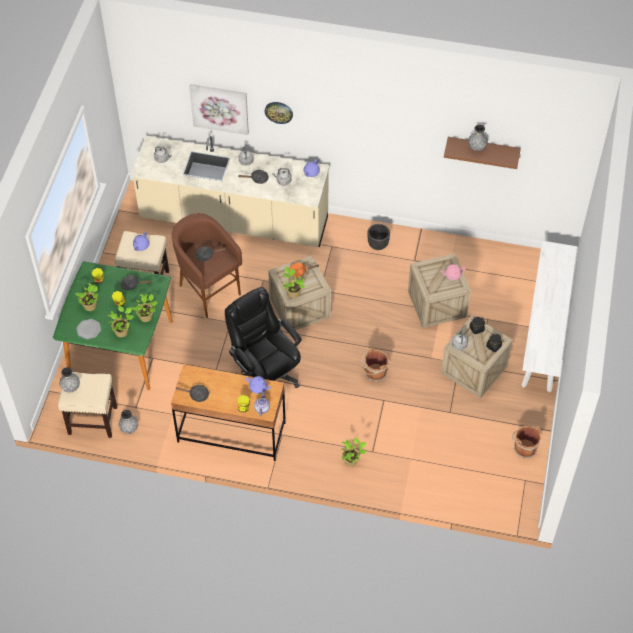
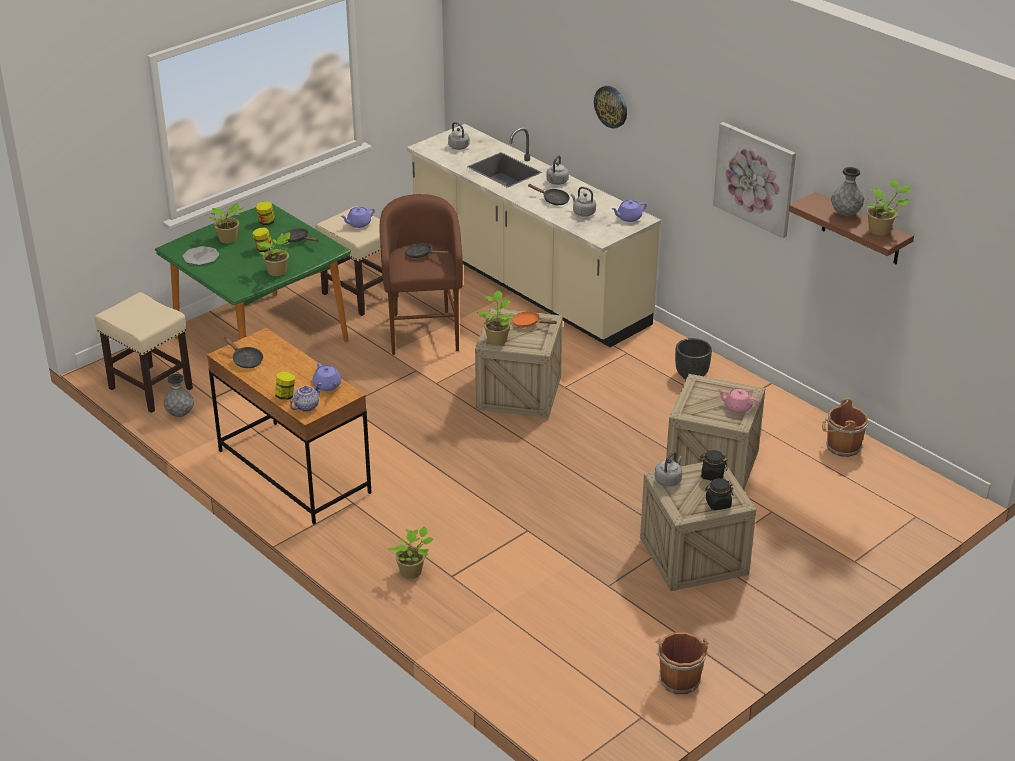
camera: 35 degrees right, 20 degrees down
(71, 388) = (126, 307): grey vase -> none
(122, 331) = (235, 273): potted plant -> potted plant (881, 230)
(220, 108) = (547, 88): picture -> picture (755, 178)
(265, 374) = (402, 435): black office chair -> none
(374, 373) = (546, 497): brown bucket -> brown bucket (841, 447)
(545, 329) = (851, 560): white bench -> none

